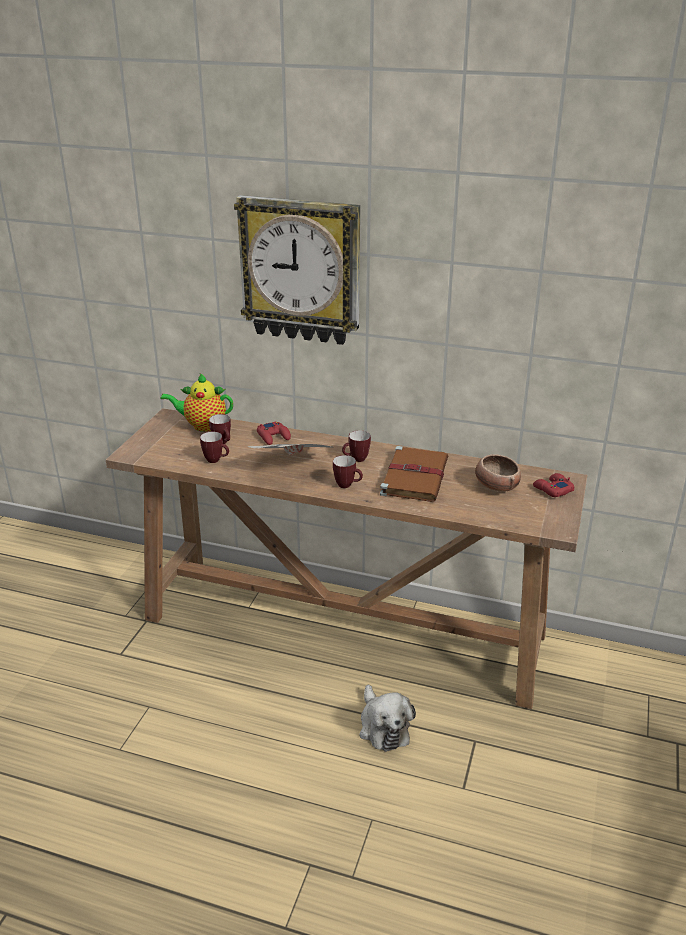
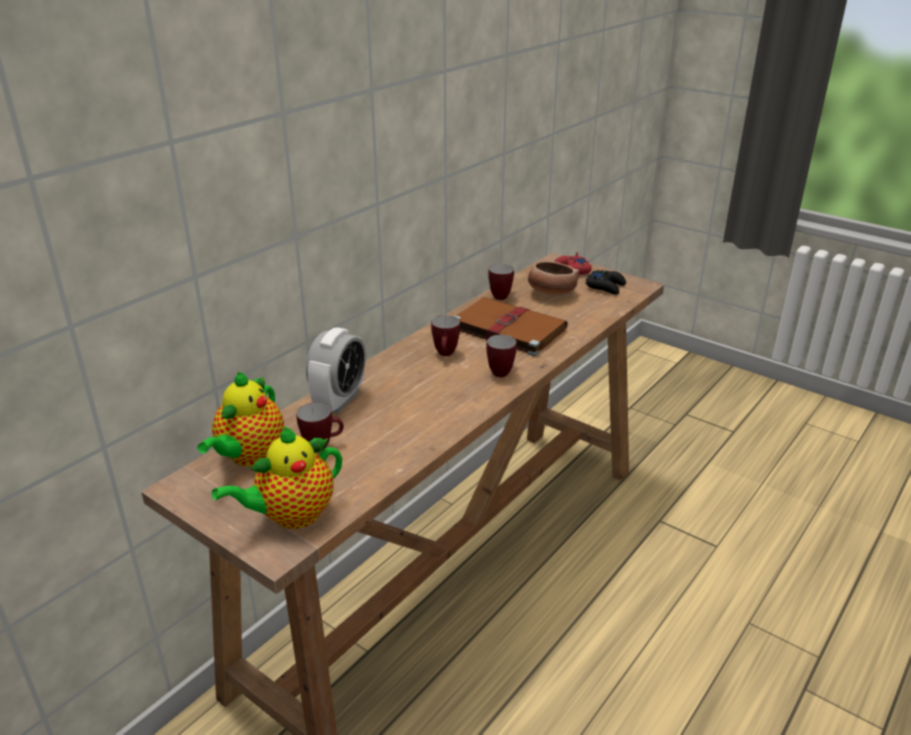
camera: 70 degrees left, 0 degrees up
(155, 450) = (291, 516): none -> teapot
(216, 460) = (370, 459): mug -> mug (502, 296)
(273, 436) = (339, 400): red game controller -> alarm clock
(292, 466) = (432, 400): newspaper -> none
(301, 270) = (308, 143): wall clock -> none
(383, 726) = (625, 579): plush toy -> none
(537, 511) = (606, 286): none -> black game controller

